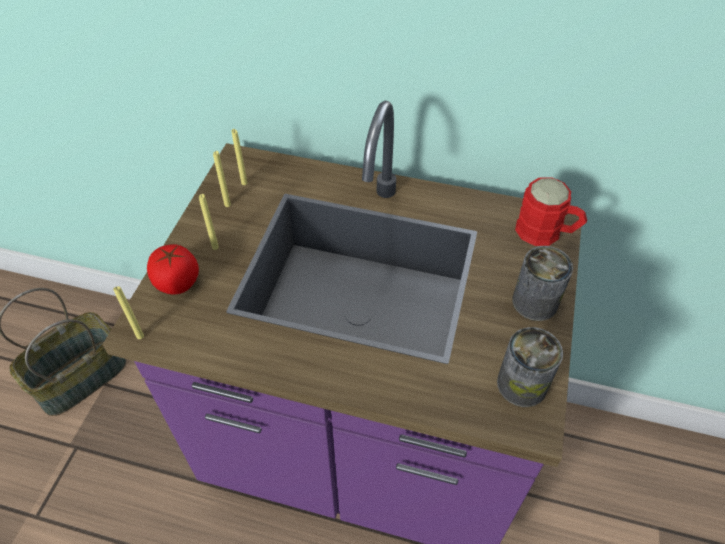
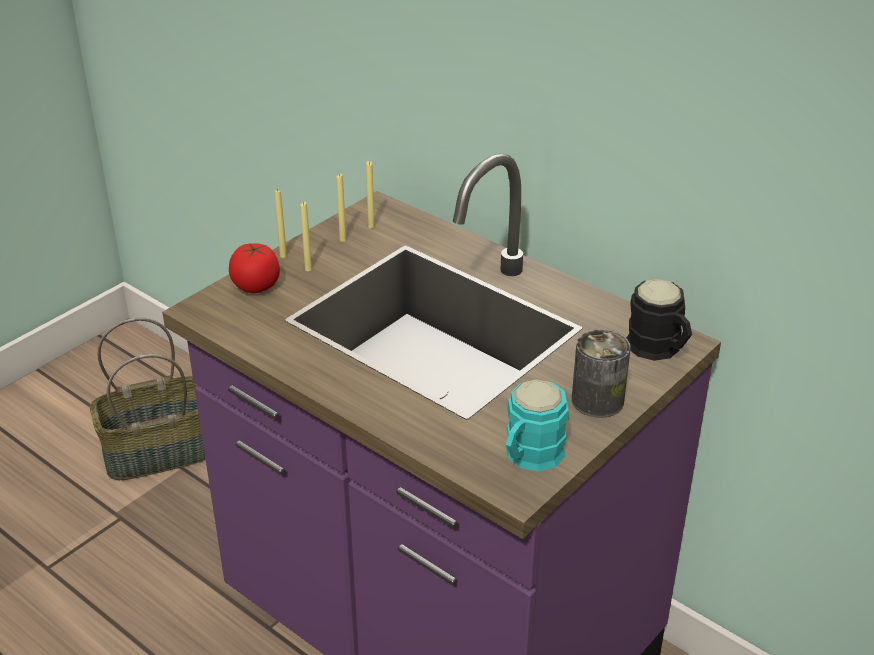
camera: 25 degrees right, 15 degrees down
(140, 336) = (197, 315): yellow candle -> yellow candle (283, 256)
(521, 384) = (529, 457): can -> turquoise mug
(546, 233) = (659, 349): red mug -> black mug

